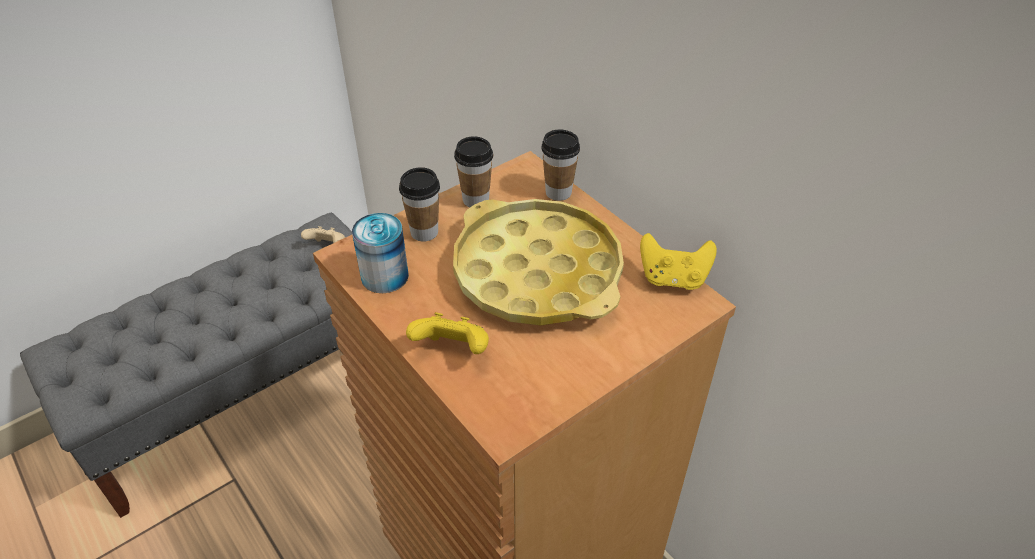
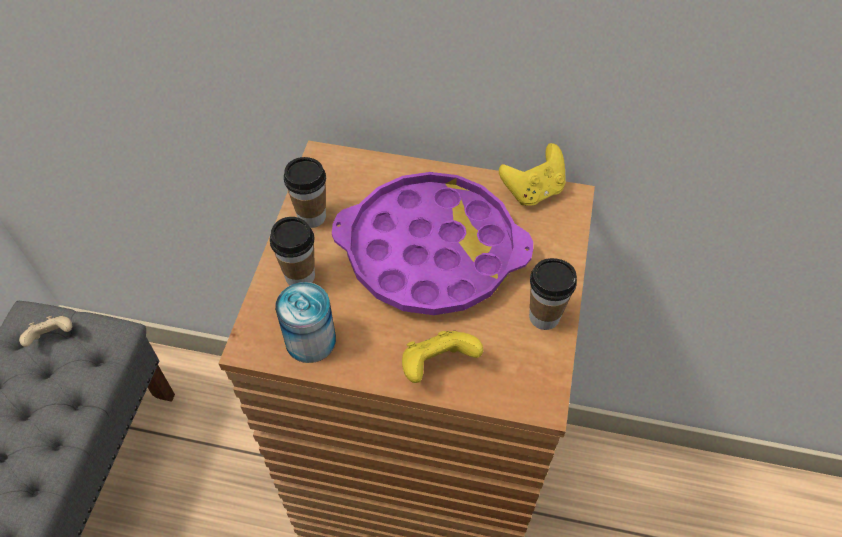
camera: 40 degrees left, 10 degrees up
(537, 272) = (431, 251): yellow tray -> purple tray
(558, 192) = (373, 167): cup -> cup (544, 317)

